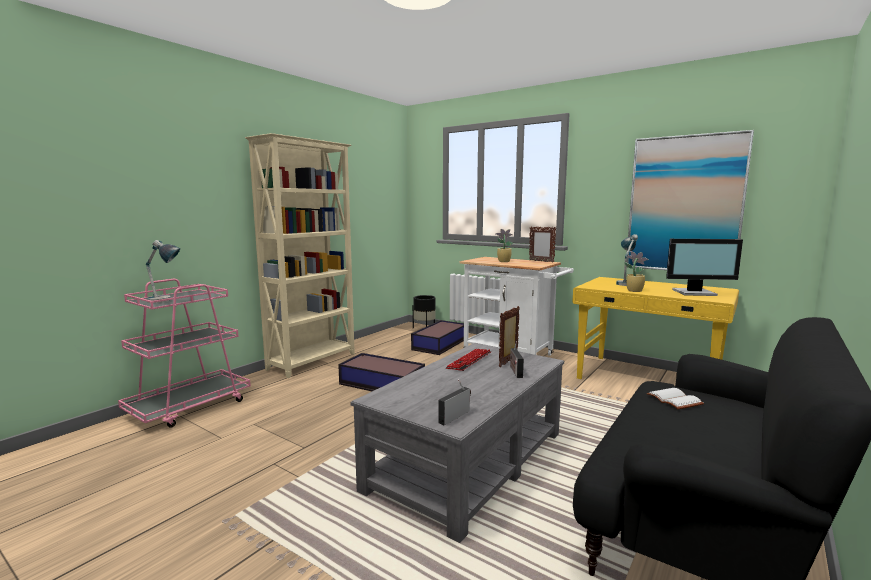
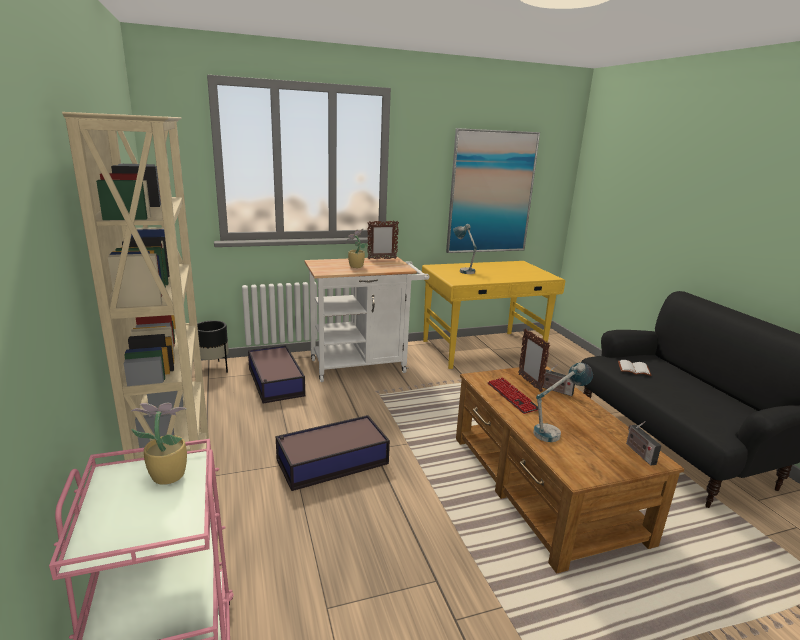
camera: 55 degrees left, 10 degrees up
(165, 301) = (164, 522): table lamp -> table lamp (555, 432)
(467, 460) = (543, 486): grey coffee table -> brown coffee table
(634, 291) = (494, 279): potted plant -> potted plant (167, 475)
(695, 293) = (523, 272): monitor -> none

